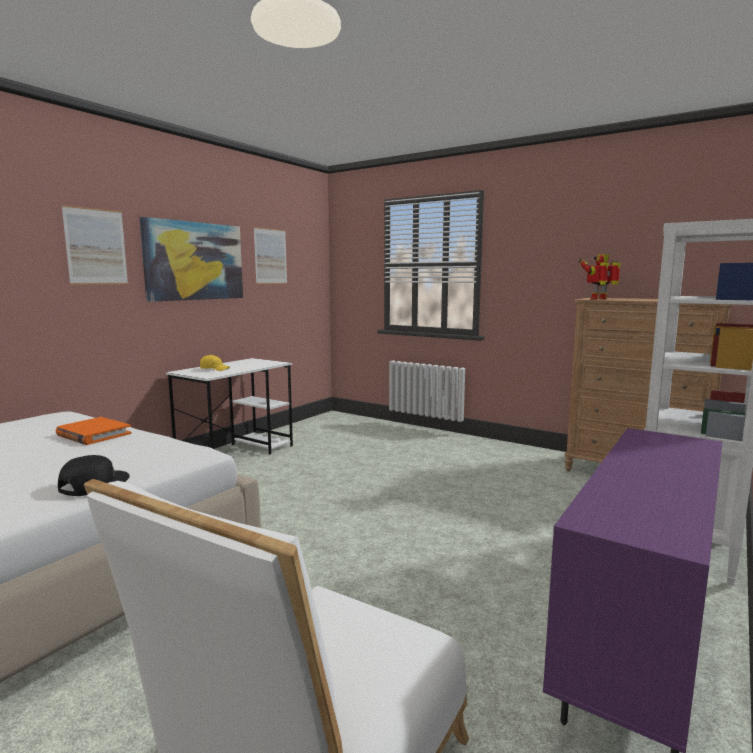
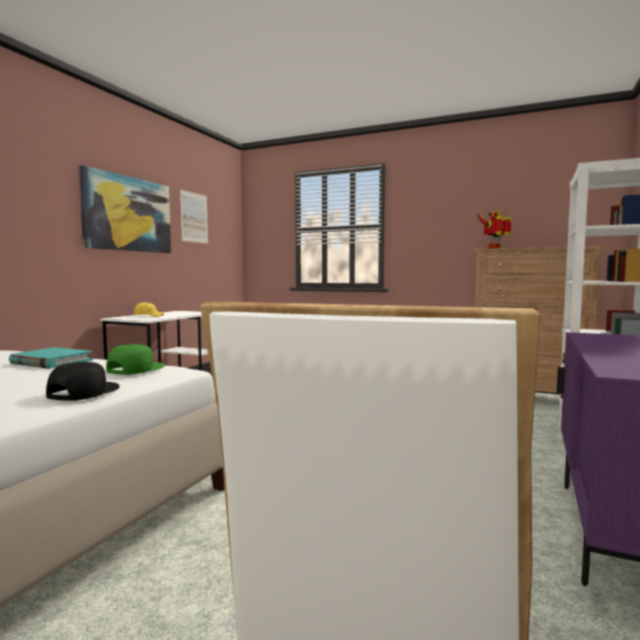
camera: 10 degrees left, 5 degrees down
(93, 434) = (51, 362): orange book -> turquoise book
(96, 246) = (36, 189): picture -> none
(157, 452) = (135, 369): none -> green cap

